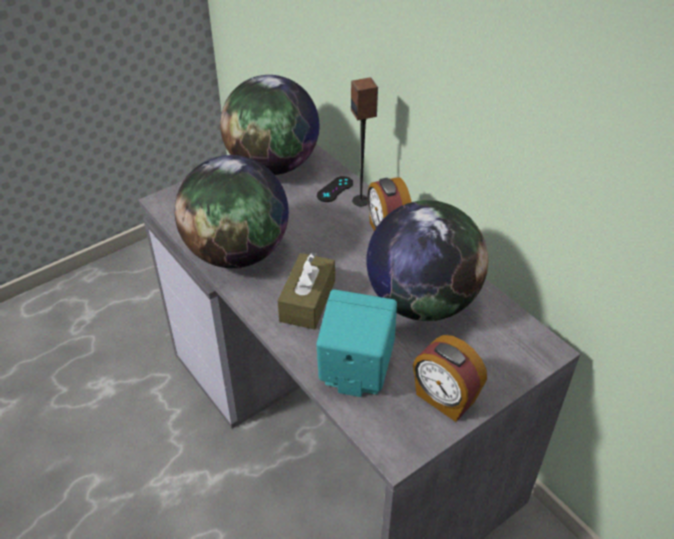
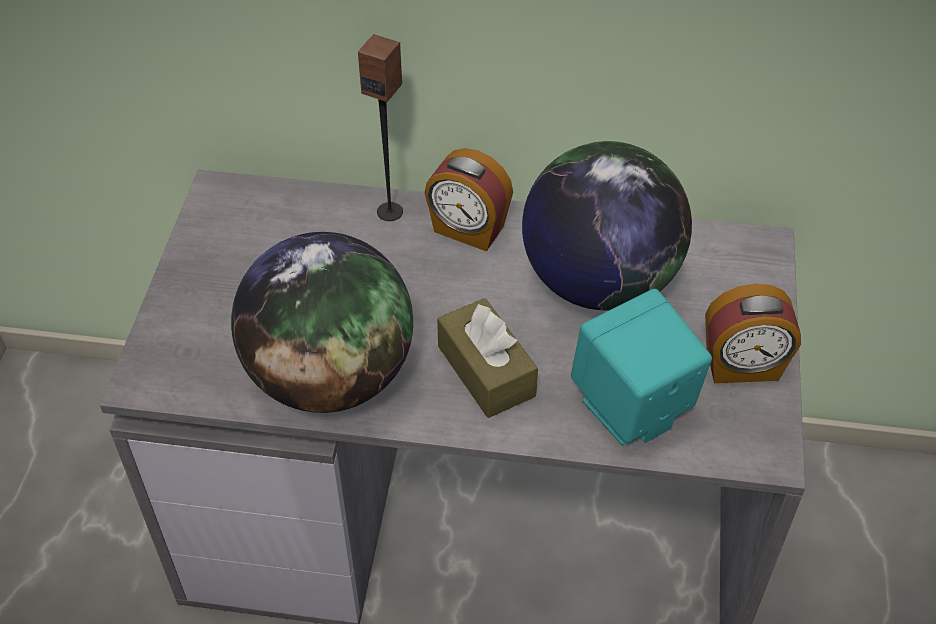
camera: 45 degrees left, 5 degrees up
(273, 165) = (223, 237): globe -> none
(335, 189) = (342, 217): black game controller -> none

